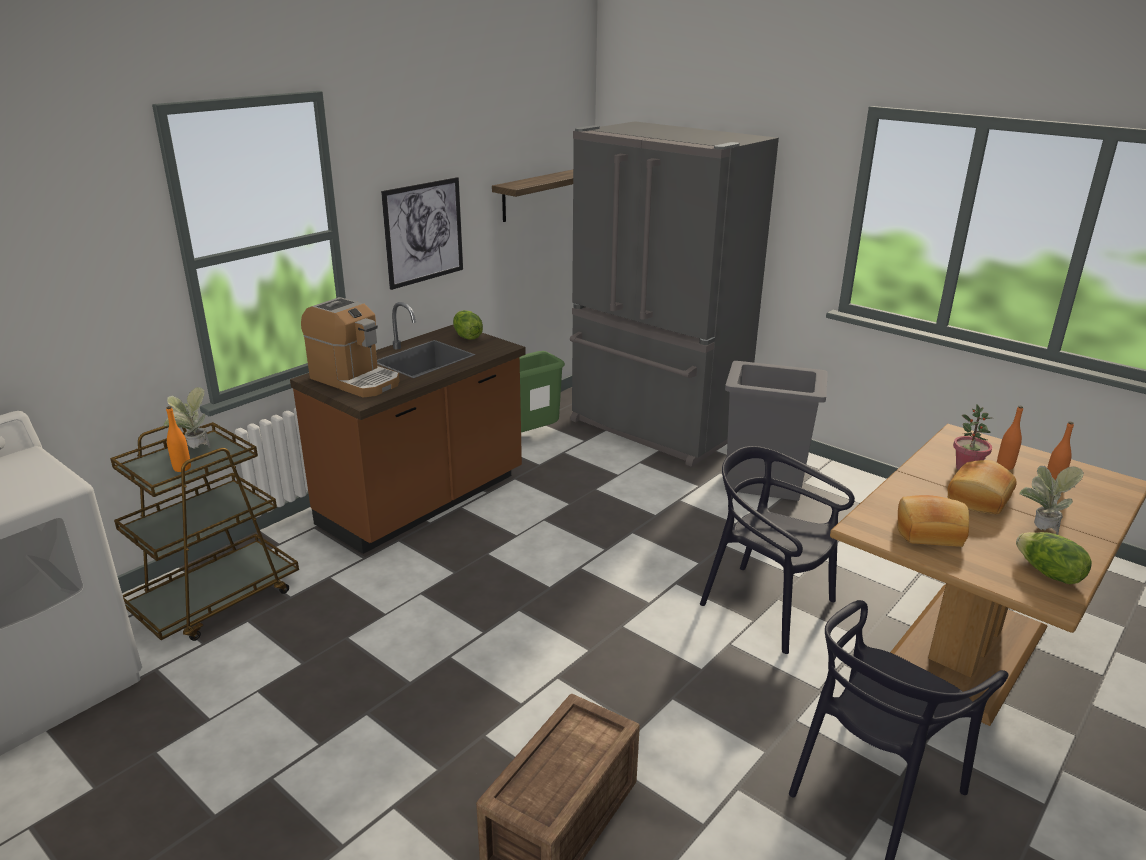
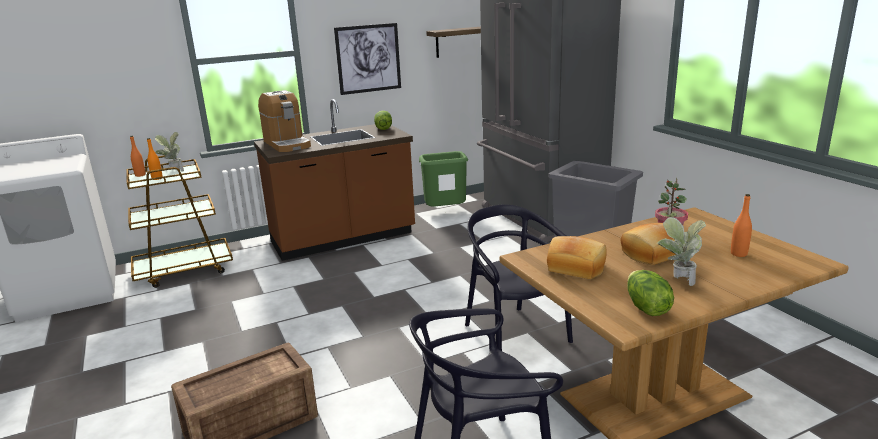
camera: 25 degrees right, 5 degrees down
(1005, 466) = (707, 238): orange bottle -> orange bottle (140, 175)

